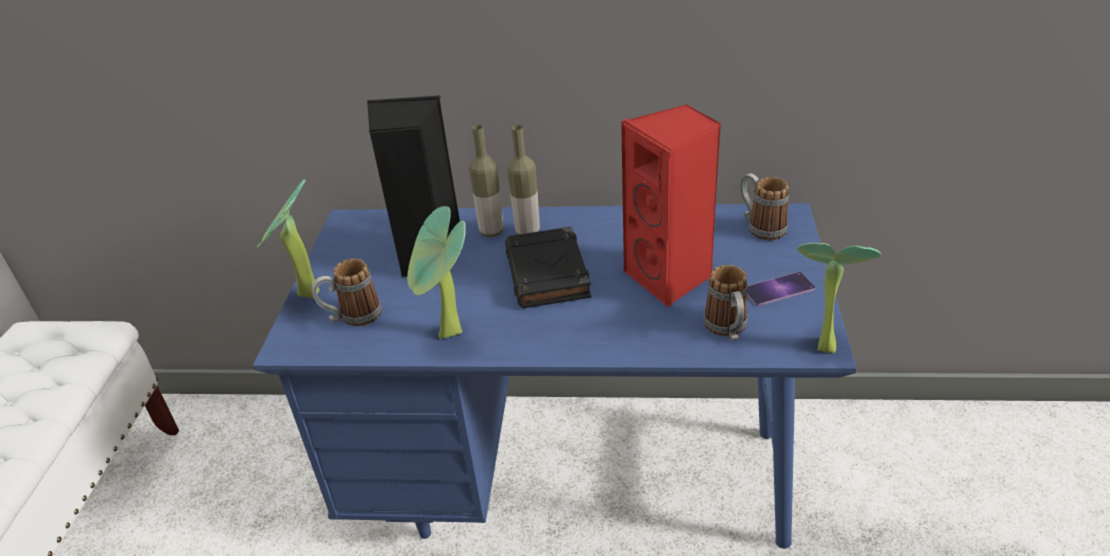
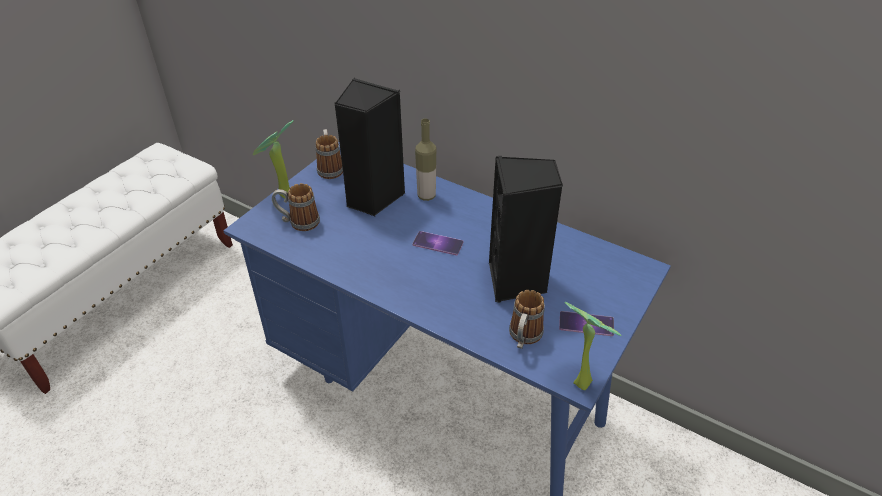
camera: 25 degrees right, 5 degrees up
(449, 337) = (343, 261): potted plant -> none
(527, 232) = (449, 206): bottle -> none
(548, 274) = (438, 243): black book -> phone
(671, 278) = (517, 281): red speaker -> black speaker
(760, 226) = (615, 269): mug -> mug (330, 168)

